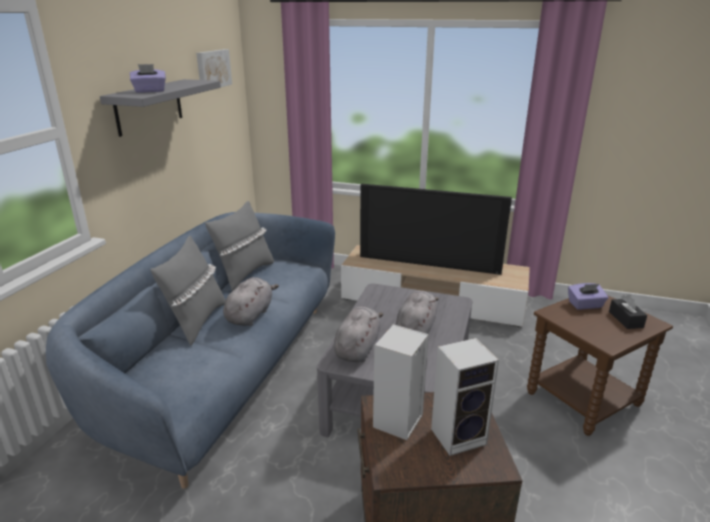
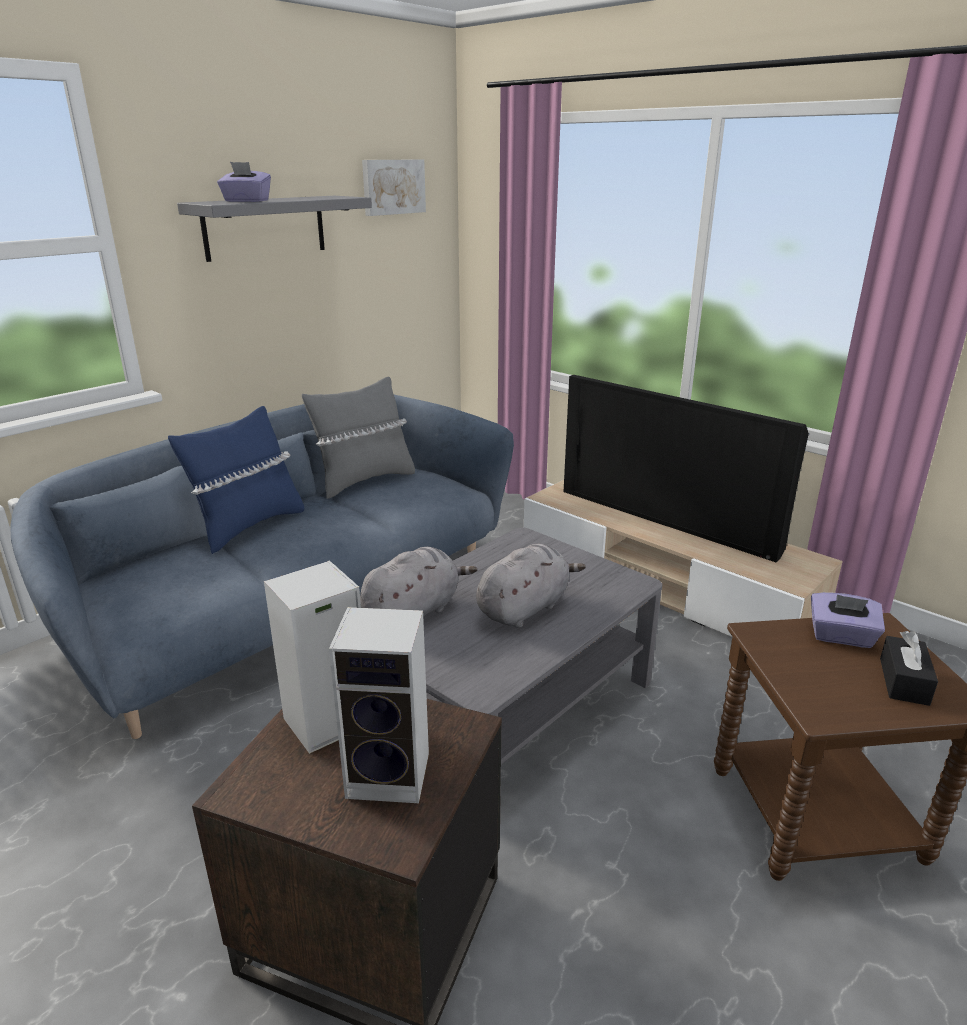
camera: 25 degrees right, 0 degrees up
(196, 321) = (248, 526): grey pillow -> blue pillow
(250, 315) = (322, 534): grey plush toy -> none

